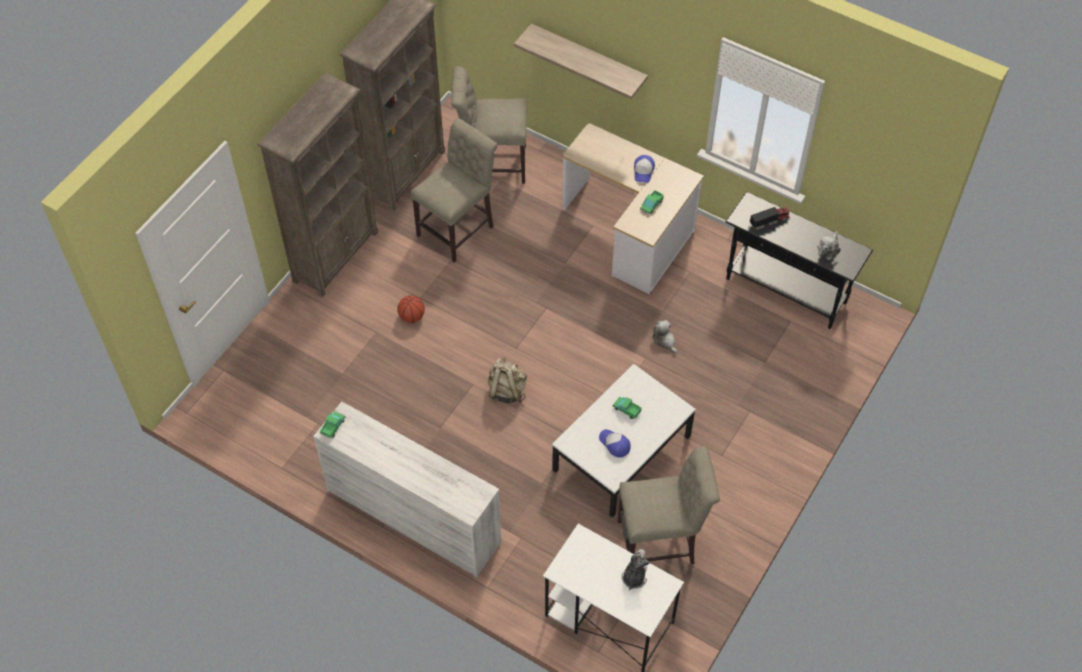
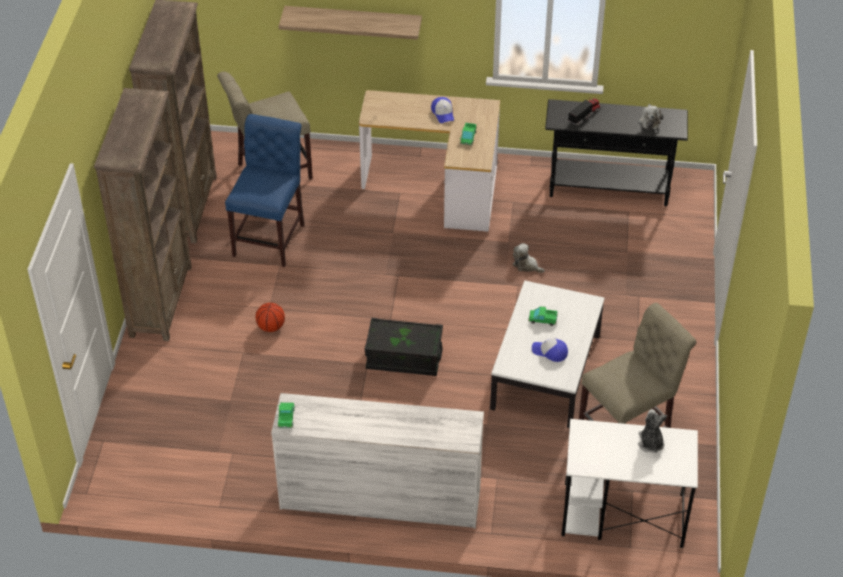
camera: 25 degrees left, 10 degrees down
(459, 229) = (271, 237): beige chair -> blue chair
(506, 390) = (404, 358): beige backpack -> black storage box

